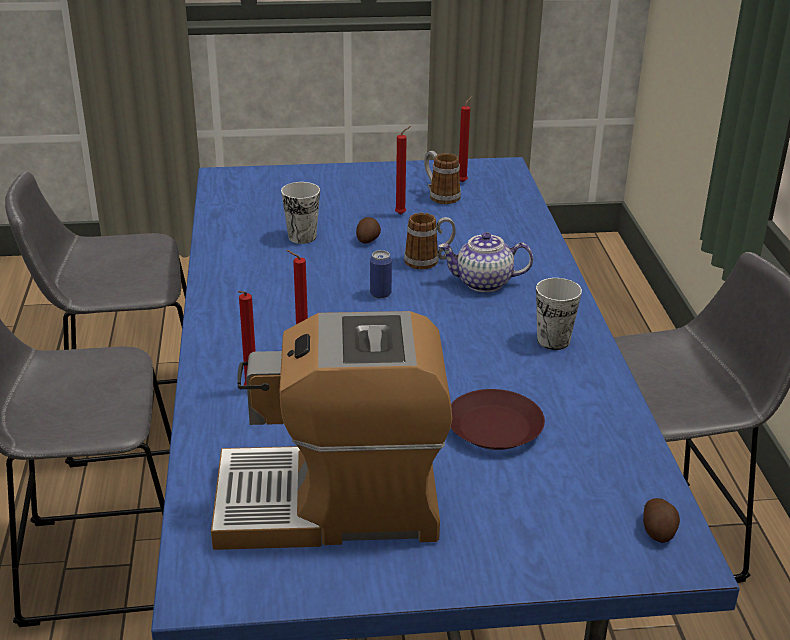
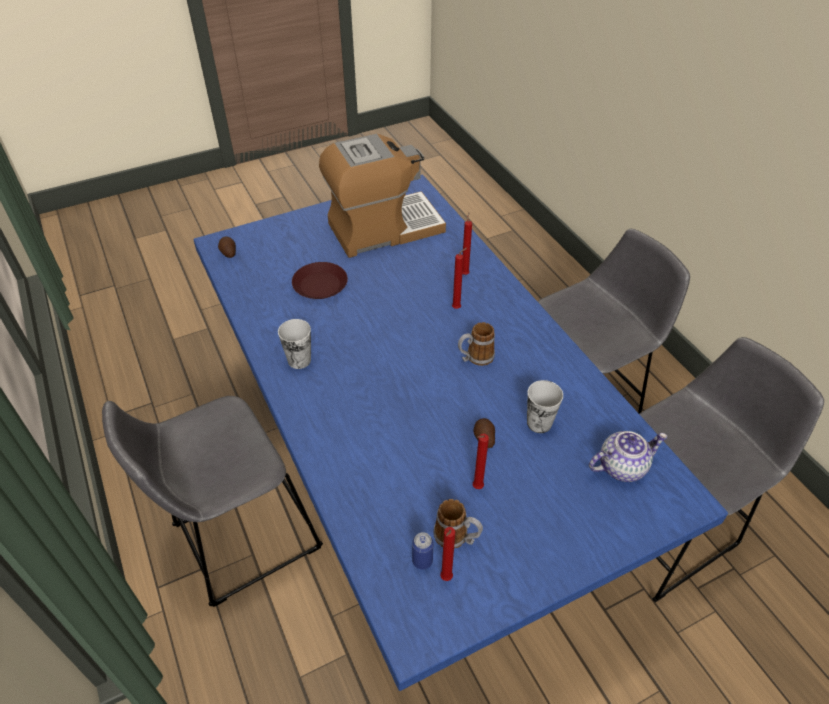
camera: 160 degrees right, 15 degrees up
(380, 294) = (437, 372): can -> can (422, 561)
(428, 261) = (419, 422): mug -> mug (475, 358)
(483, 283) = (366, 407): teapot -> teapot (622, 466)

